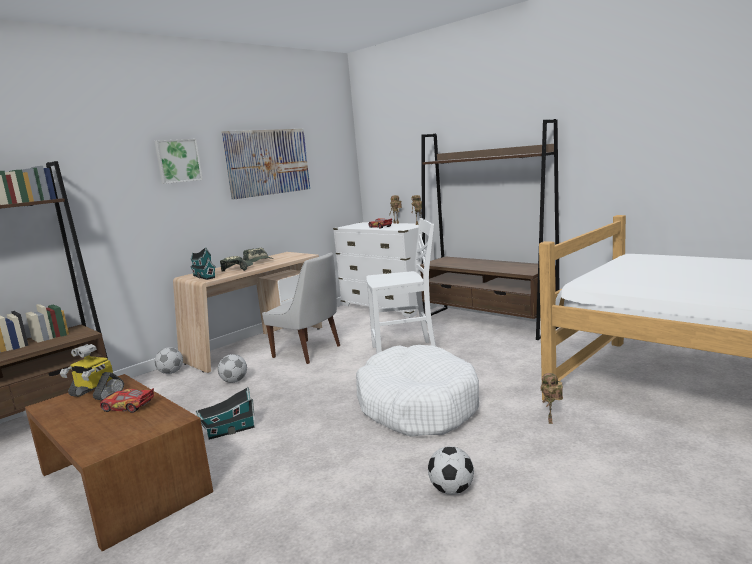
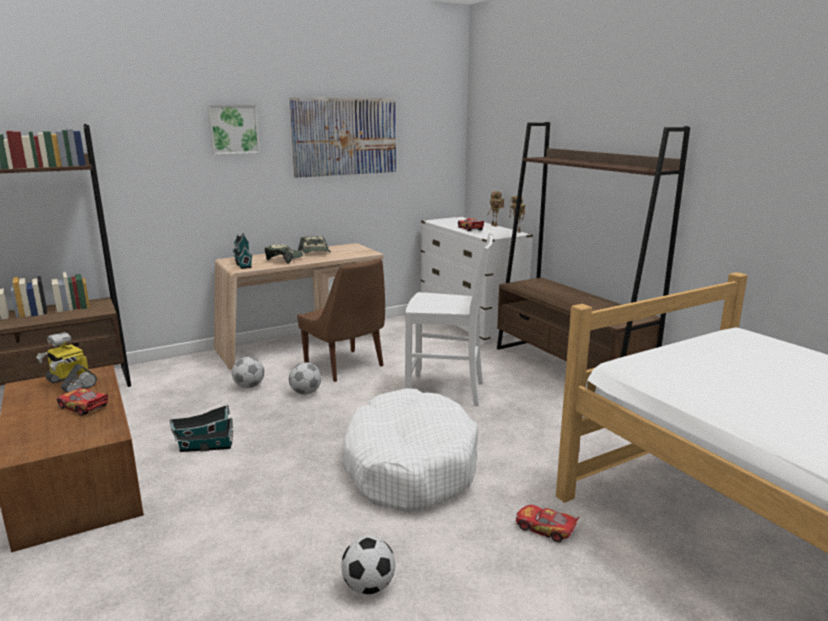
camera: 15 degrees right, 5 degrees up
(171, 372) = (199, 361): football -> football (306, 393)
(309, 352) = (346, 366): white chair -> brown chair
(551, 421) = (545, 529): toy robot -> toy car

